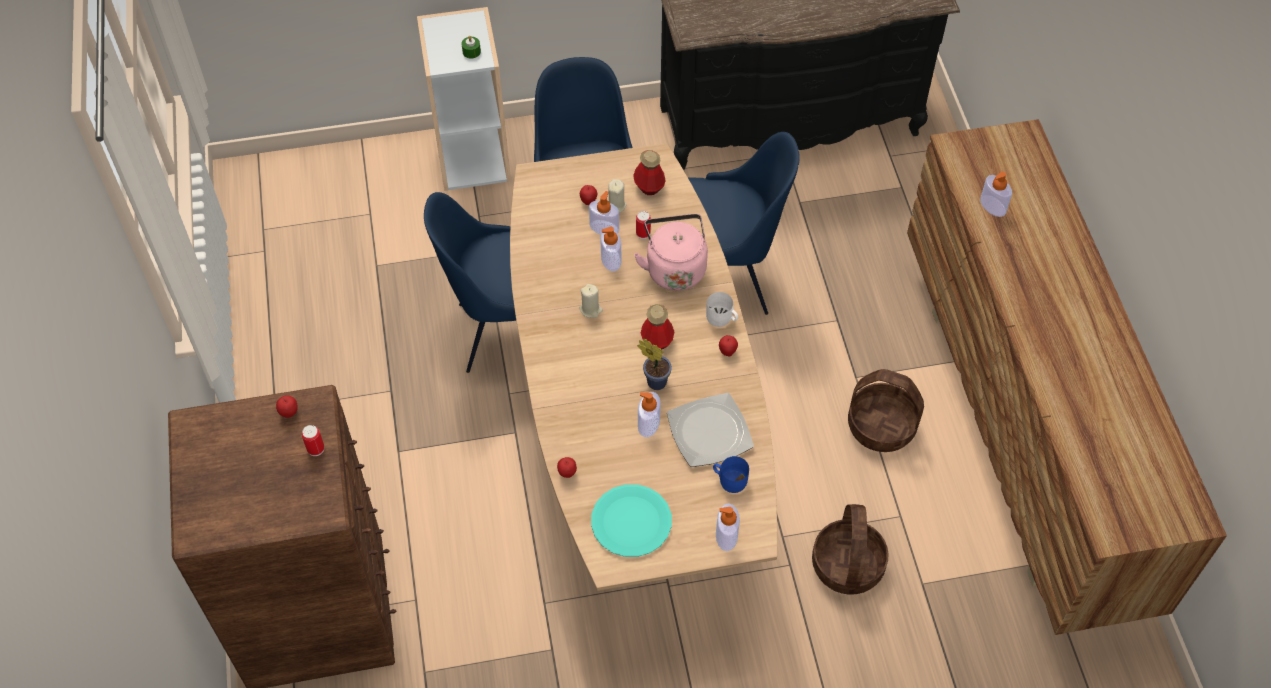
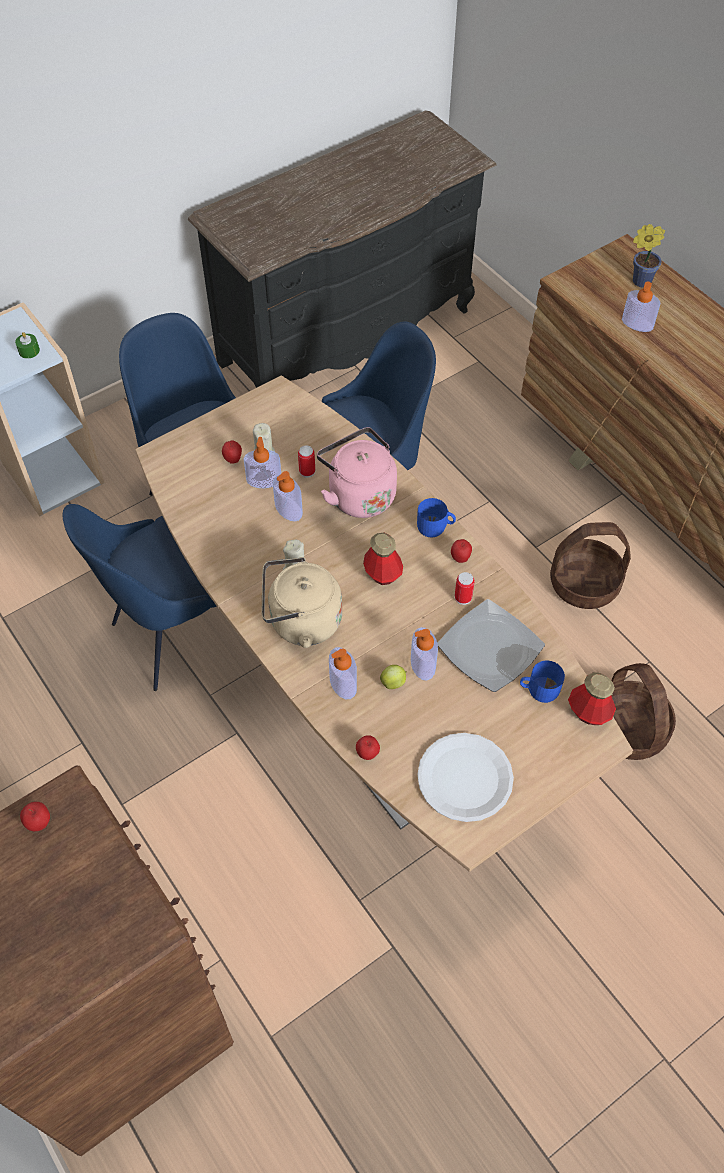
camera: 25 degrees left, 0 degrees up
(316, 449) = (96, 854): can -> can (463, 597)
(571, 353) = (301, 622): none -> beige kettle
(617, 428) = (393, 682): none -> apple
(631, 521) = (464, 778): turquoise plate -> white plate
(649, 187) = (287, 423): bottle -> bottle (588, 712)
(654, 381) = (403, 617): potted plant -> potted plant (639, 281)
(722, 319) = (435, 527): white mug -> blue mug
(726, 535) = (570, 750): soap dispenser -> soap dispenser (343, 683)

